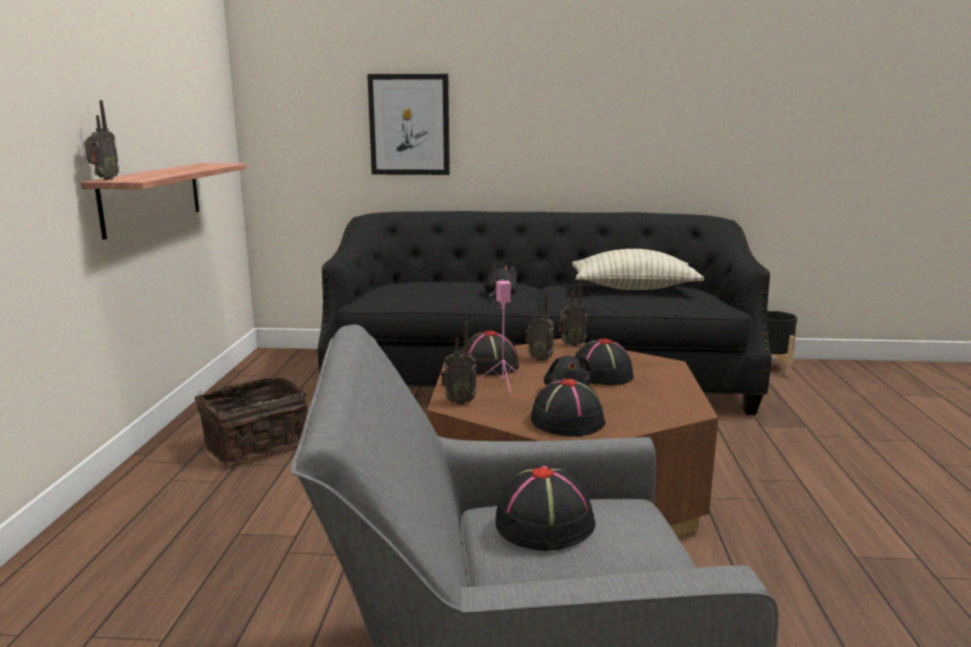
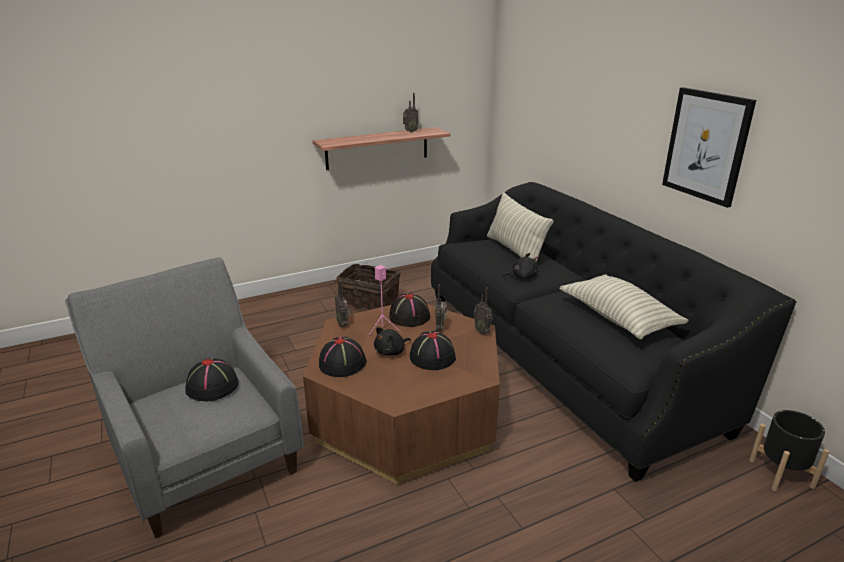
camera: 60 degrees right, 10 degrees up
(104, 179) = (323, 140): radio -> radio (410, 131)
(409, 125) = (570, 121): picture -> picture (706, 146)
(435, 285) = (515, 251): none -> pillow

